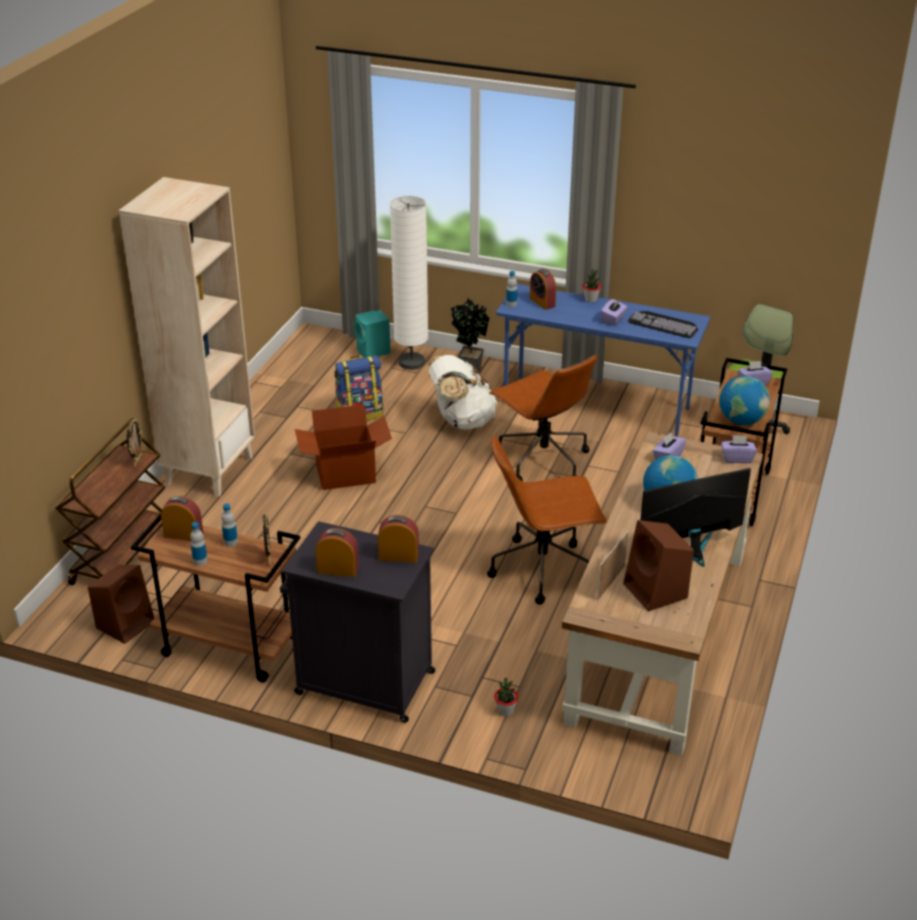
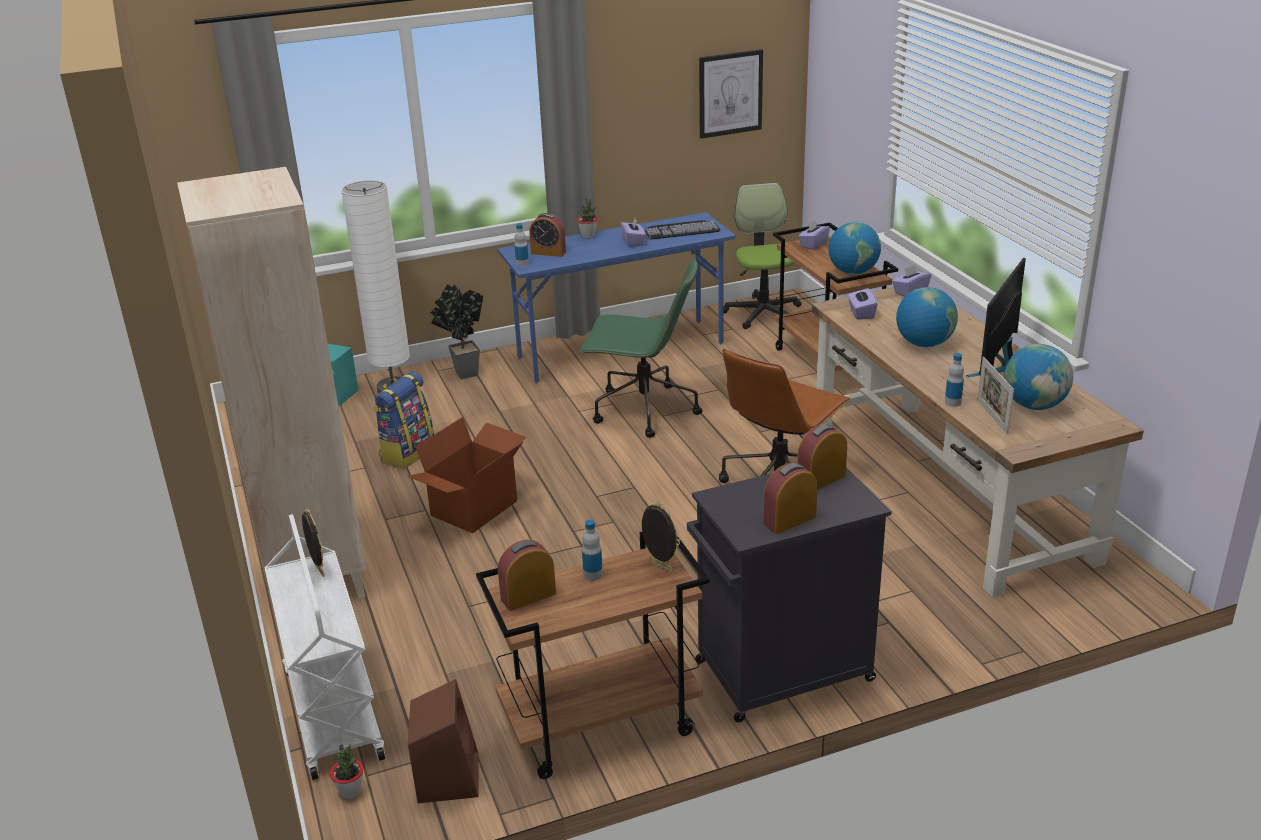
camera: 40 degrees left, 5 degrees down
(121, 554) = (332, 712): brown cart -> white cart
(200, 561) = (591, 609): bottle -> bottle (952, 402)
(461, 421) = (519, 413): white backpack -> none
(505, 711) = (934, 616): potted plant -> potted plant (350, 791)
(542, 461) = (643, 411): brown office chair -> green office chair
(656, 591) = (1034, 405): brown speaker -> globe
(763, 218) = (730, 93): none -> picture

